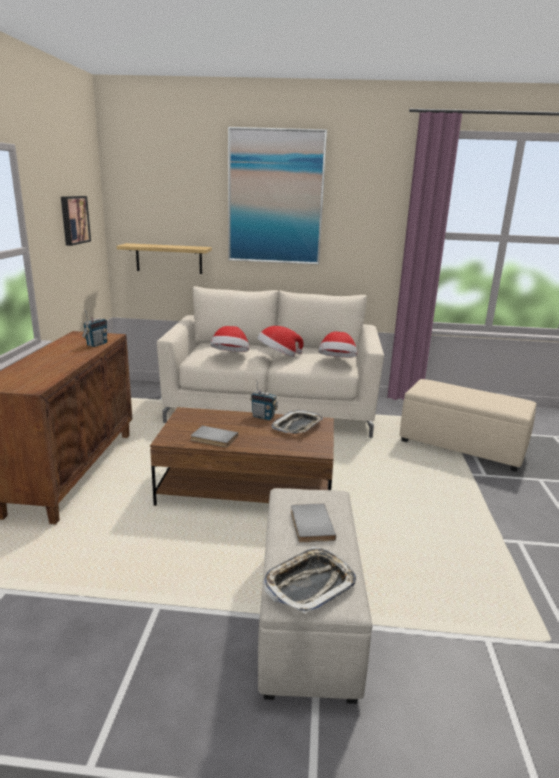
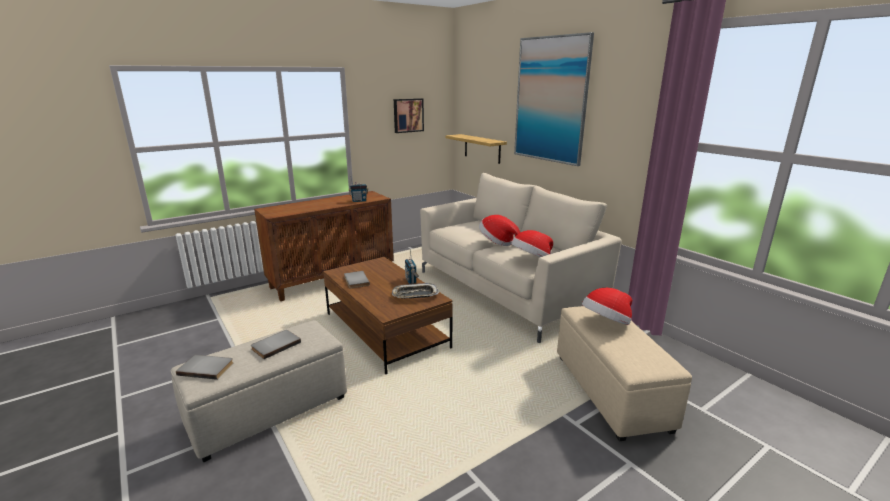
camera: 50 degrees right, 0 degrees up
(230, 356) = (464, 232): hat -> hat (606, 323)
(309, 584) = (207, 368): tray -> grey book

